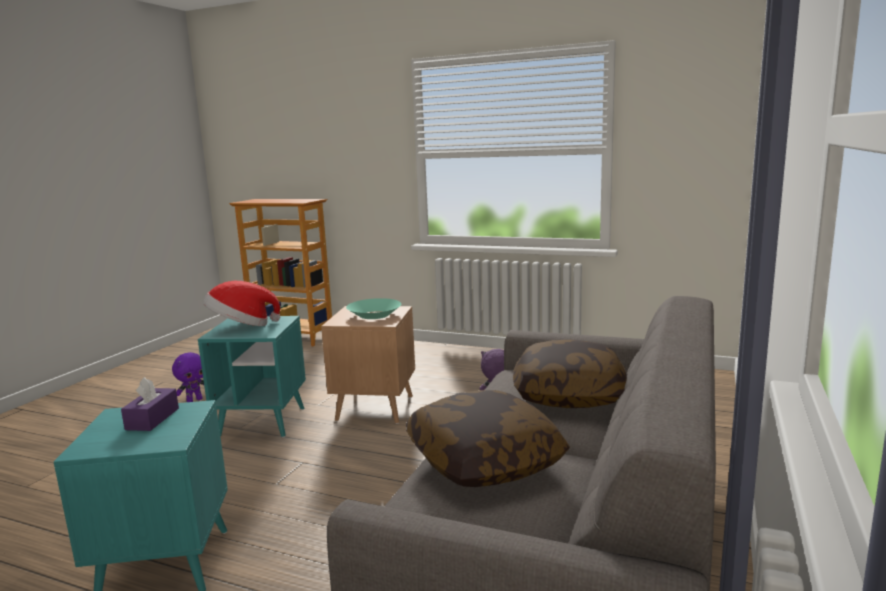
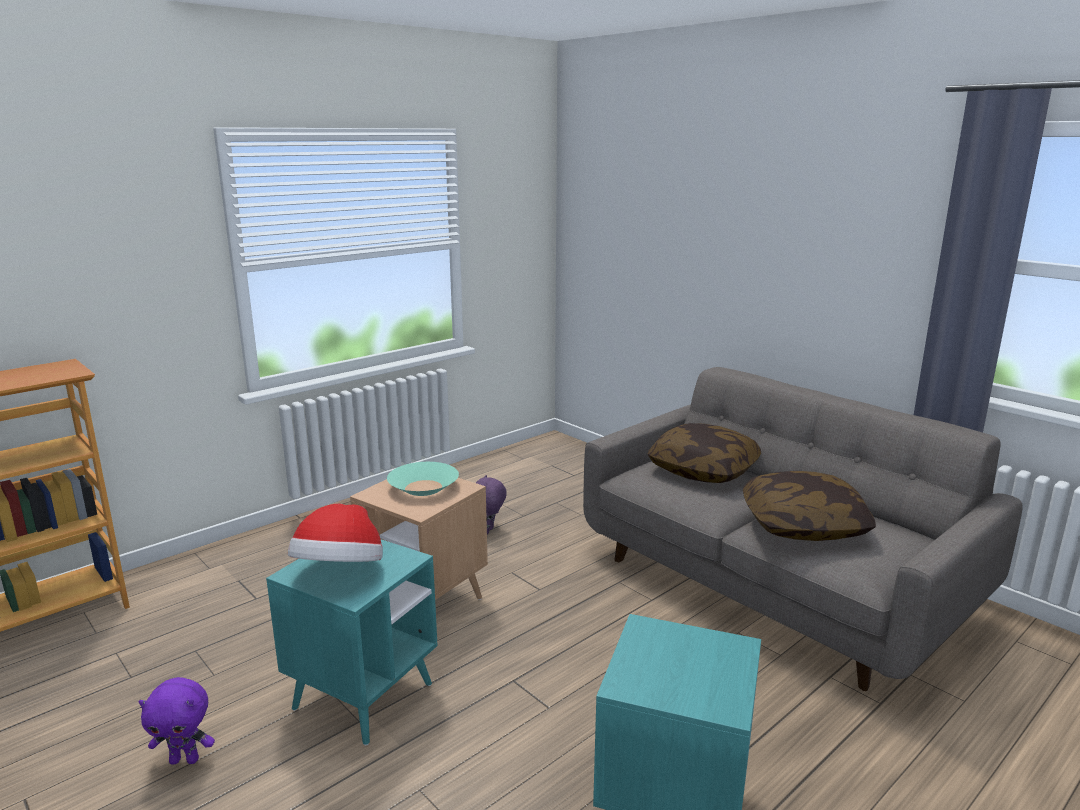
camera: 65 degrees left, 5 degrees up
(152, 419) = (662, 657): purple tissue box -> none
(194, 400) = (185, 759): purple plush toy -> purple plush toy turned 105 degrees clockwise

